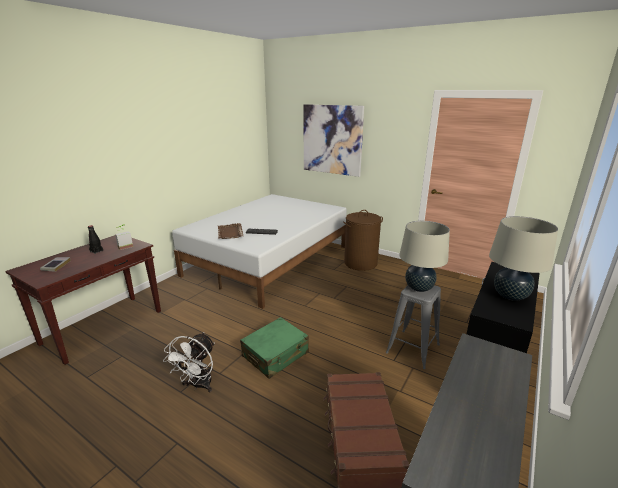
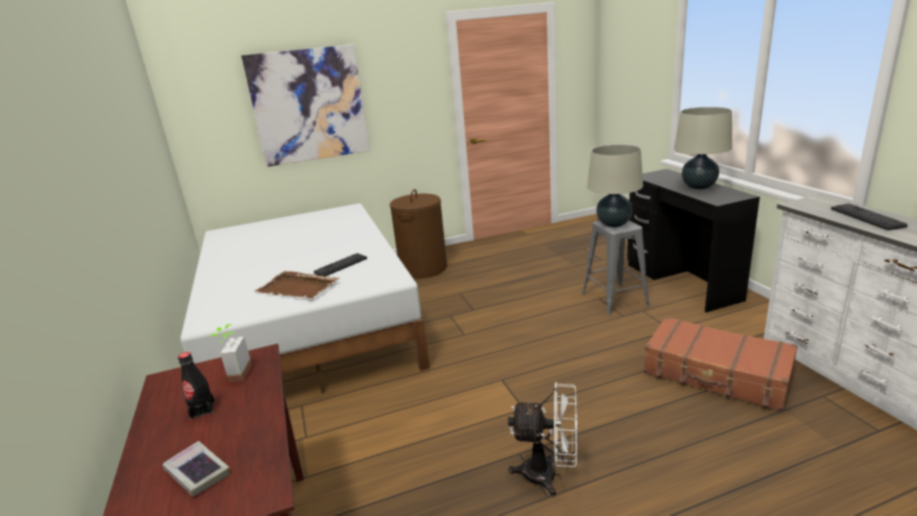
camera: 50 degrees left, 0 degrees up
(198, 386) = (549, 474): white fan -> white fan turned 45 degrees counterclockwise
(275, 354) = (543, 387): green suitcase -> none
(482, 392) = (867, 217): none -> keyboard

